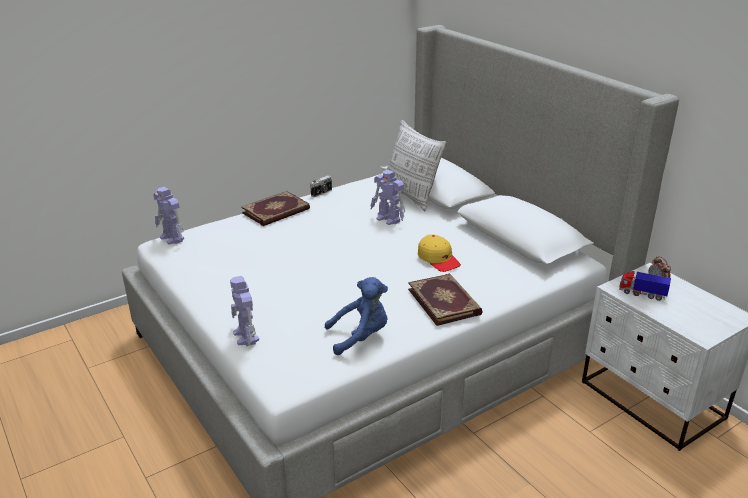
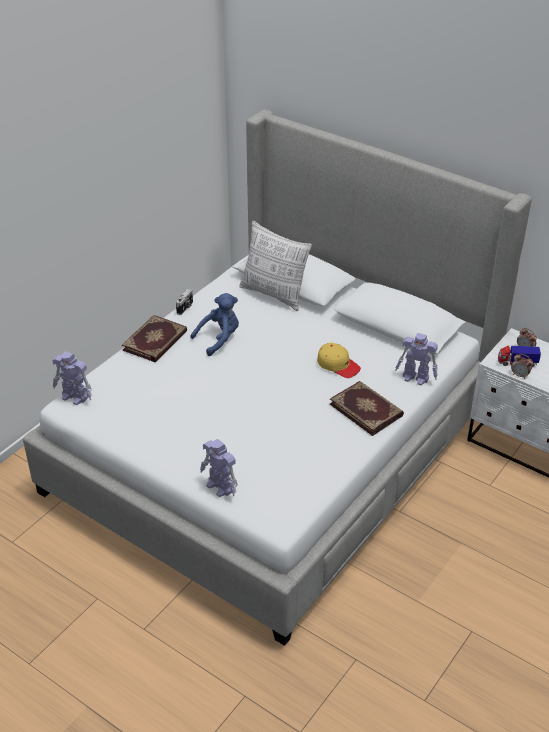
camera: 20 degrees left, 10 degrees up
(360, 337) = (316, 462): blue plush toy -> blue plush toy (219, 339)
(388, 219) = (269, 328): toy robot -> toy robot (416, 378)
(640, 305) = (520, 375): none -> alarm clock

